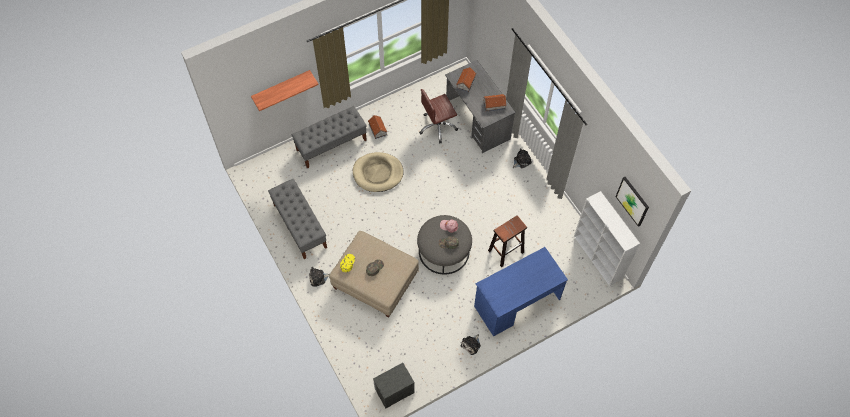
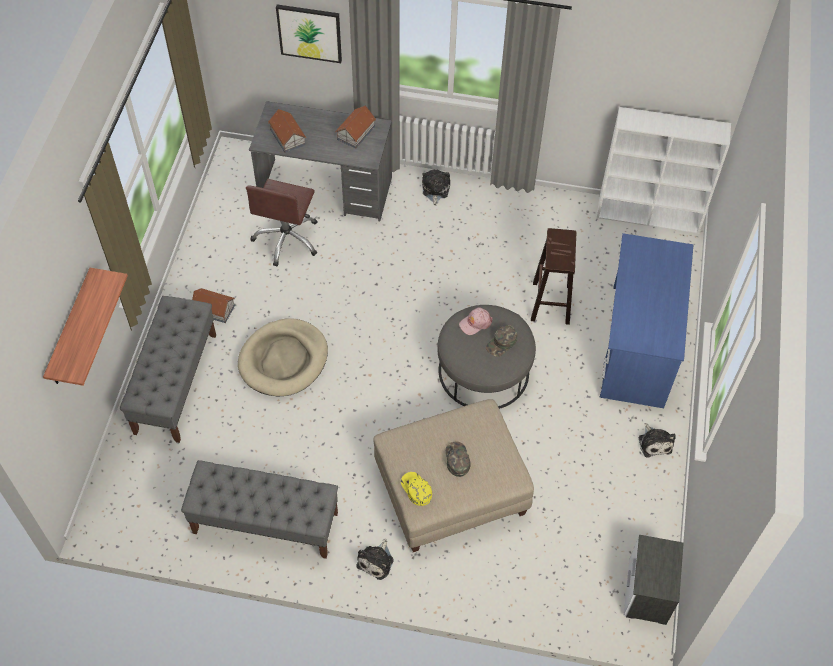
camera: 50 degrees left, 5 degrees down
(632, 201) = (697, 66): picture -> picture (309, 33)

